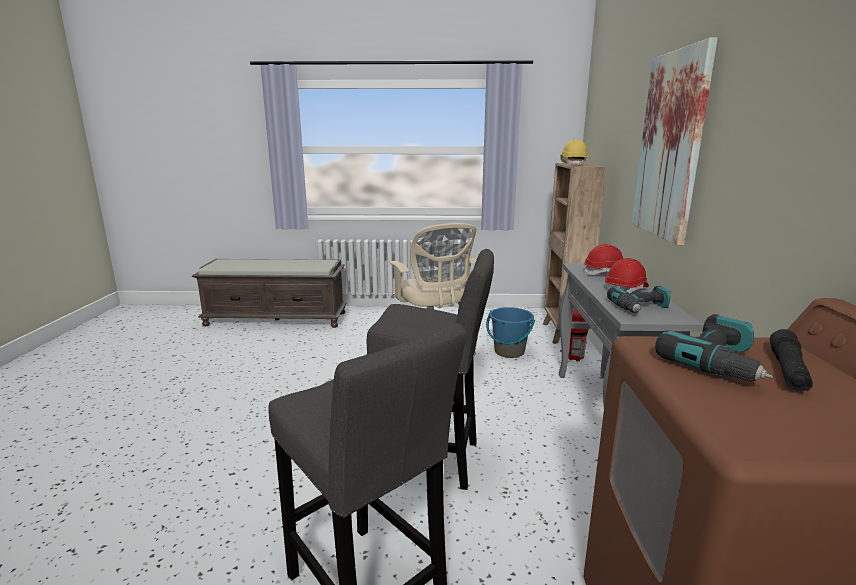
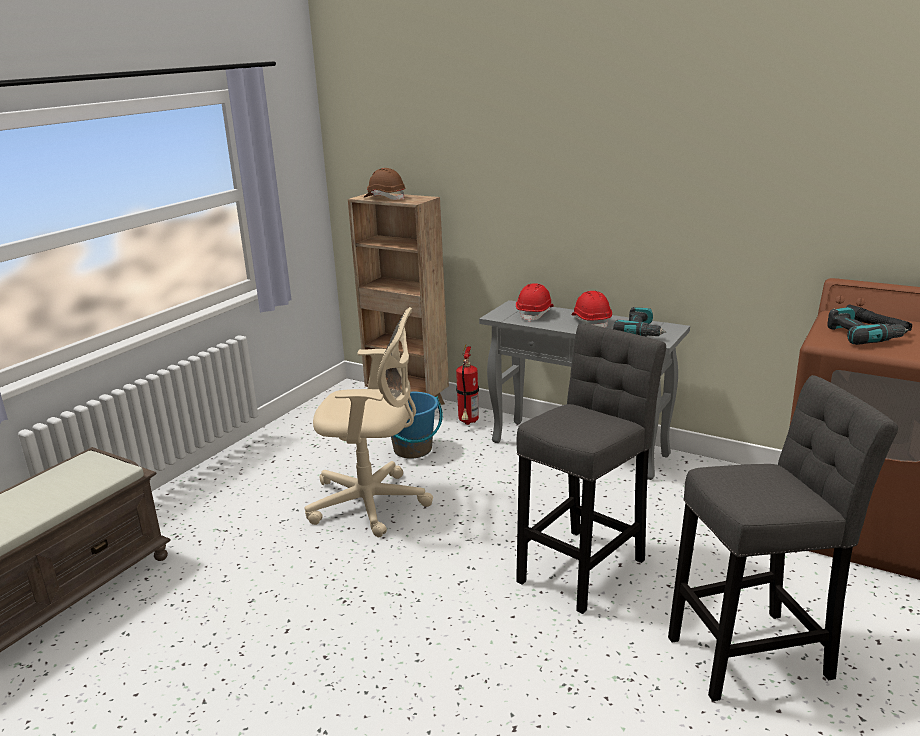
camera: 60 degrees left, 5 degrees up
(573, 164) = (385, 198): yellow hard hat -> brown hard hat
(670, 146) = (575, 176): picture -> none

